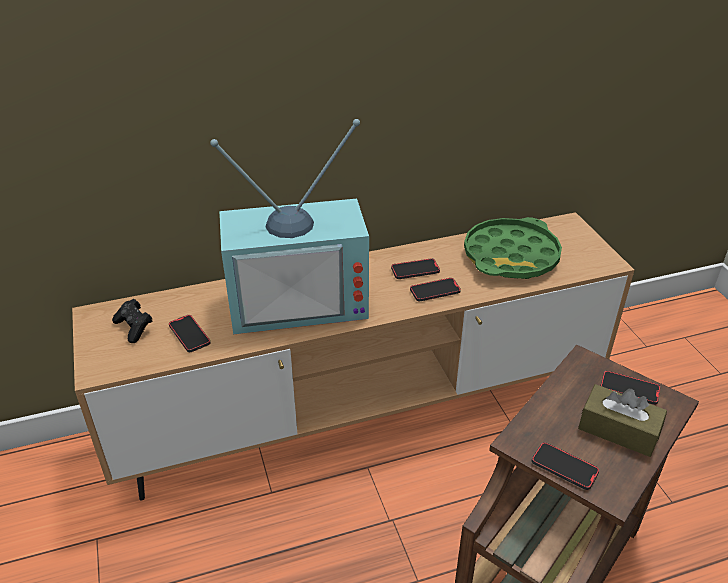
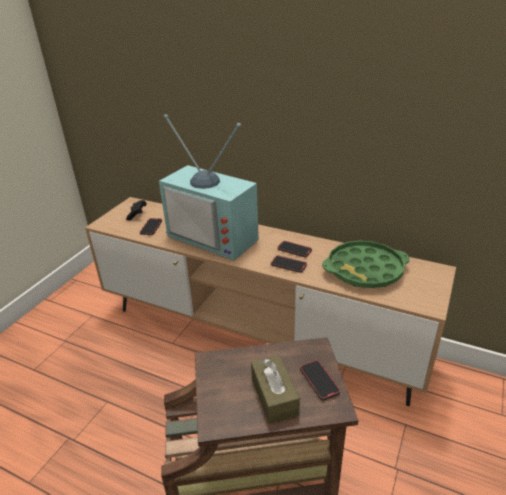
camera: 45 degrees right, 5 degrees down
(564, 467) = (212, 390): phone -> none

